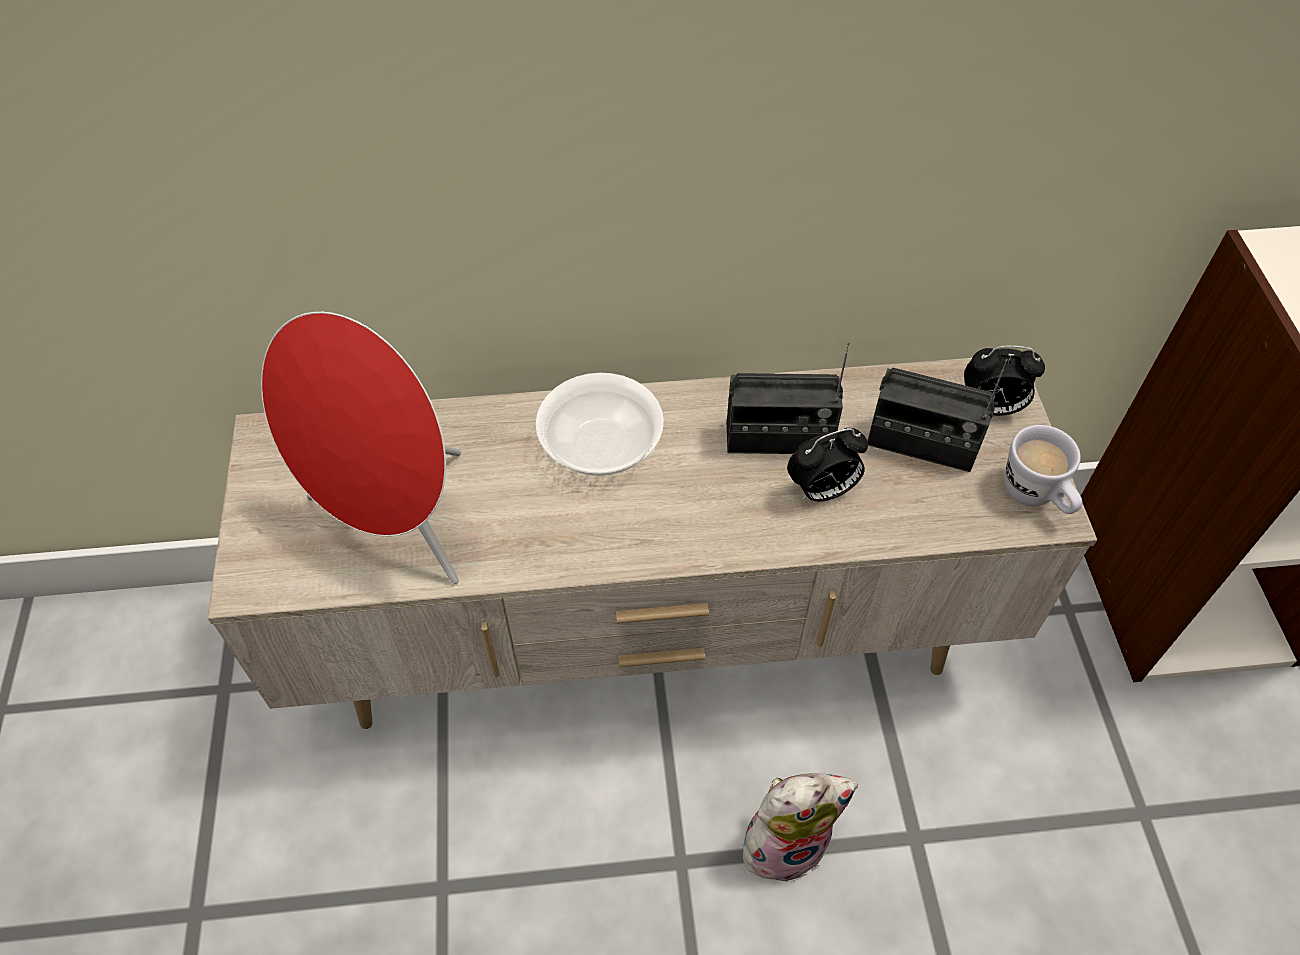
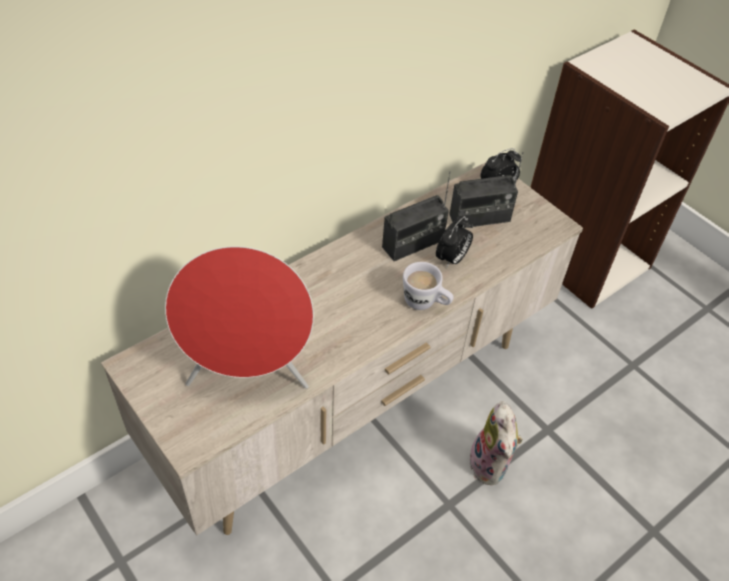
camera: 35 degrees left, 5 degrees down
(600, 444) = (327, 285): bowl -> none
(785, 842) = (491, 465): plush toy -> plush toy turned 135 degrees clockwise
(1036, 497) = (546, 220): white mug -> white mug (425, 303)

